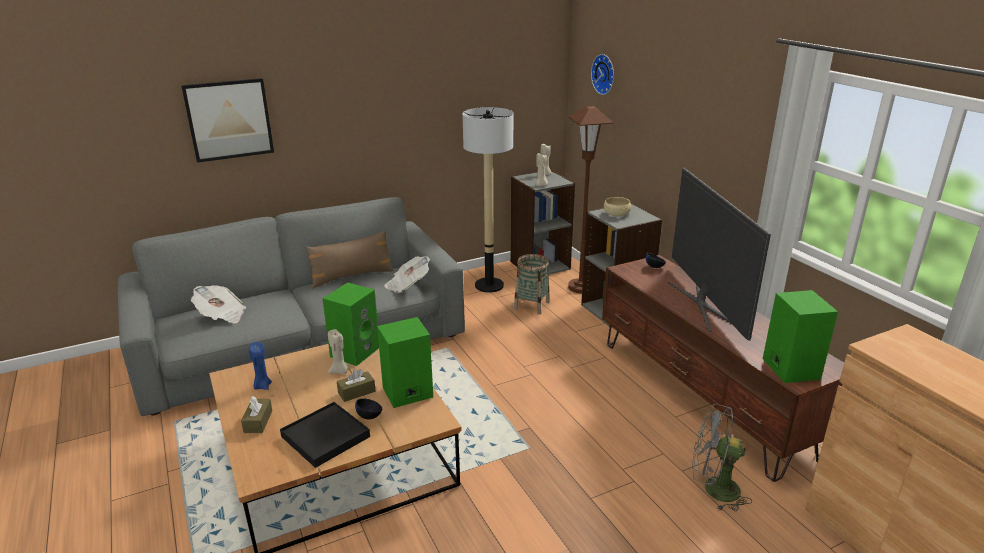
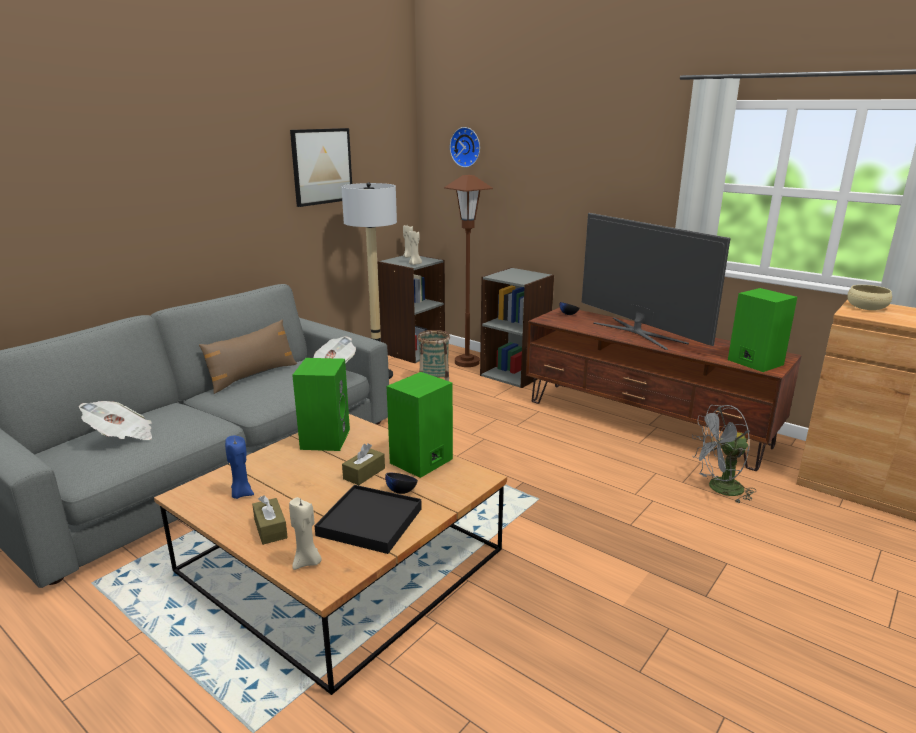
camera: 25 degrees left, 5 degrees down
(229, 119) = (81, 195): picture -> picture (322, 166)
(340, 371) = (325, 460): beige candle -> beige candle (307, 562)
(616, 214) = (510, 275): beige bowl -> beige bowl (867, 307)

